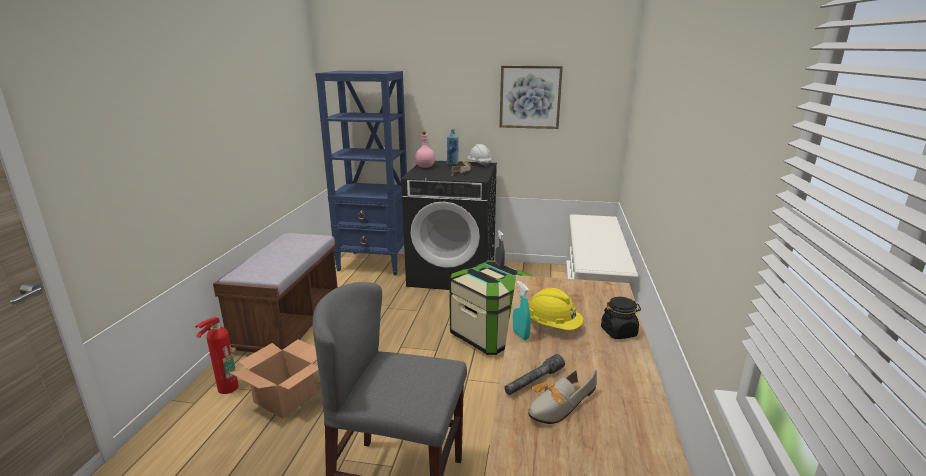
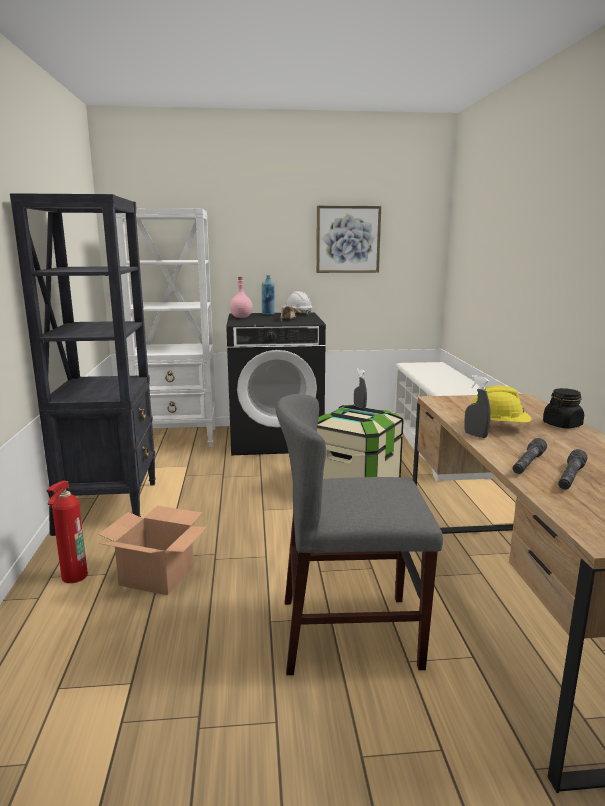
camera: 15 degrees left, 5 degrees down
(289, 323) = (111, 503): brown bench -> black bookcase
(375, 263) = (179, 438): blue bookcase -> white bookcase
(520, 335) = (475, 435): turquoise spray bottle -> grey spray bottle
(556, 407) = (570, 477): shoe -> grey flashlight

